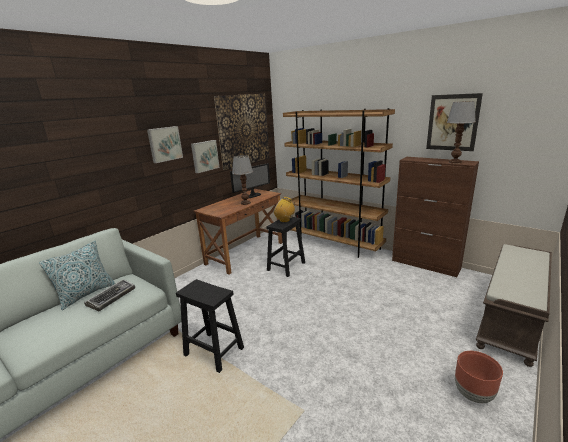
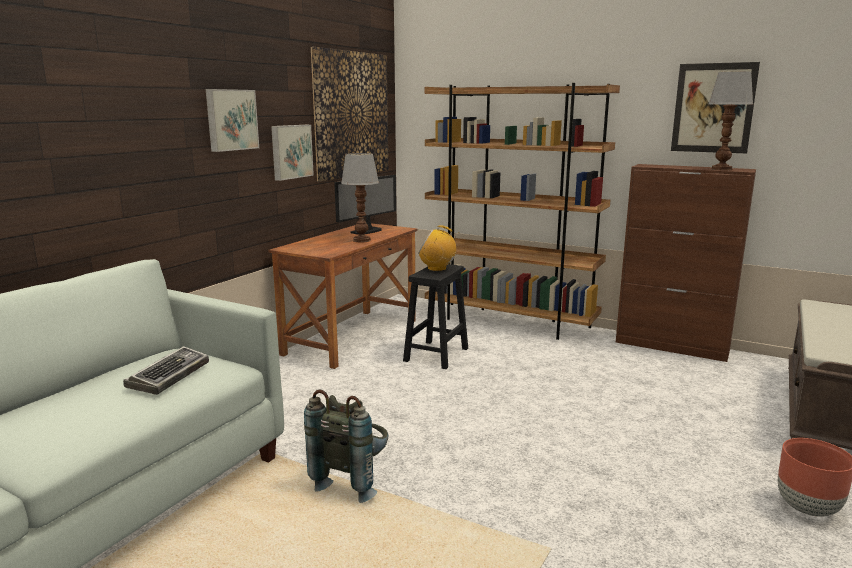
camera: 10 degrees left, 5 degrees down
(86, 294) = (111, 374): pillow -> none
(213, 351) = (353, 479): black stool -> grey backpack

